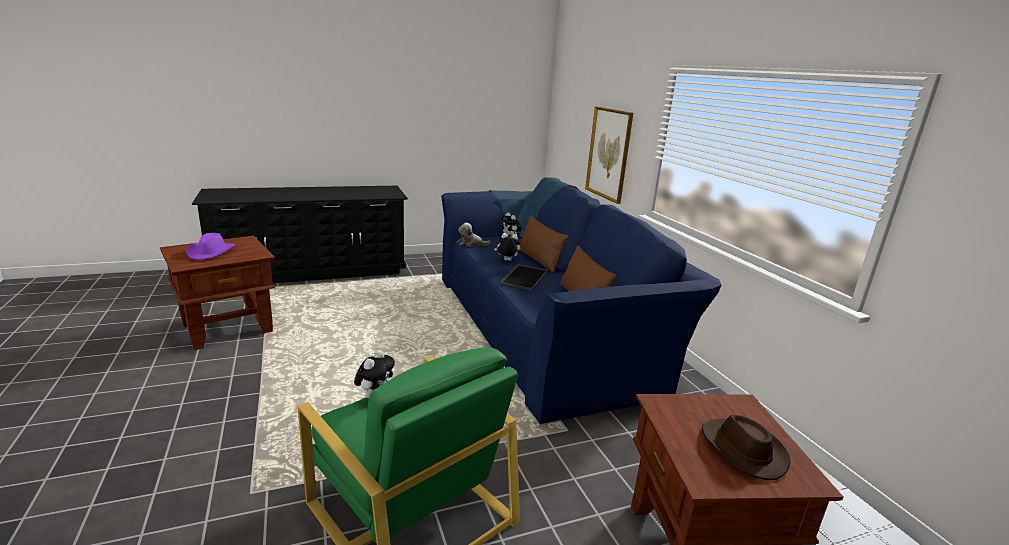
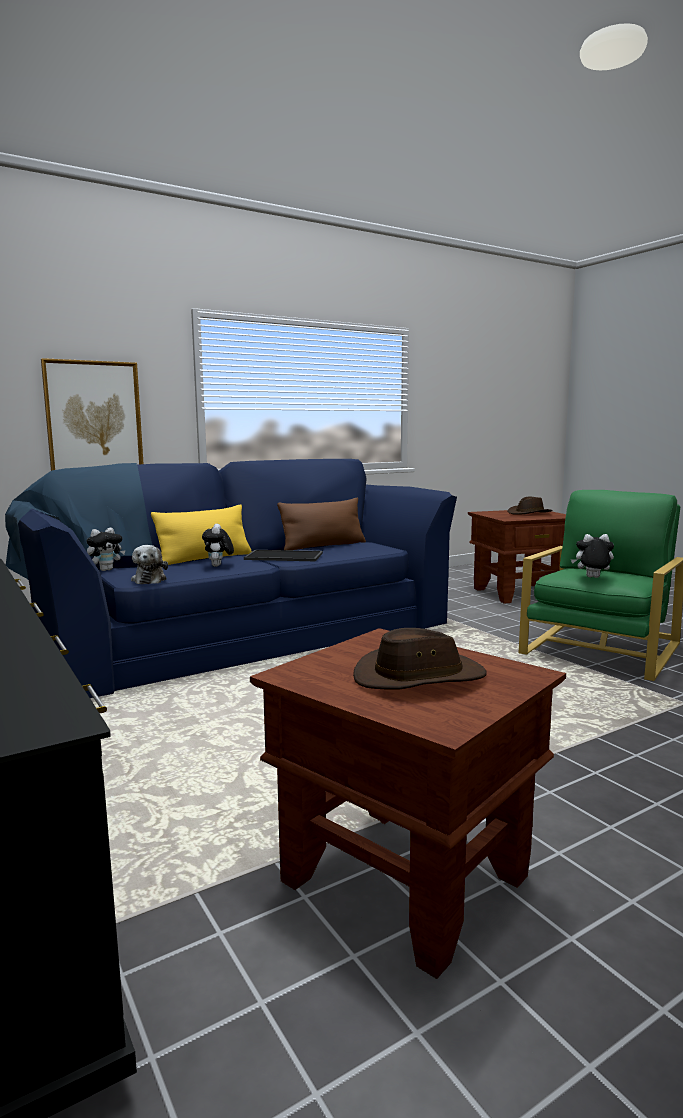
camera: 100 degrees left, 10 degrees down
(211, 252) = (418, 677): purple hat -> brown hat
(538, 260) = (205, 559): brown pillow -> yellow pillow

